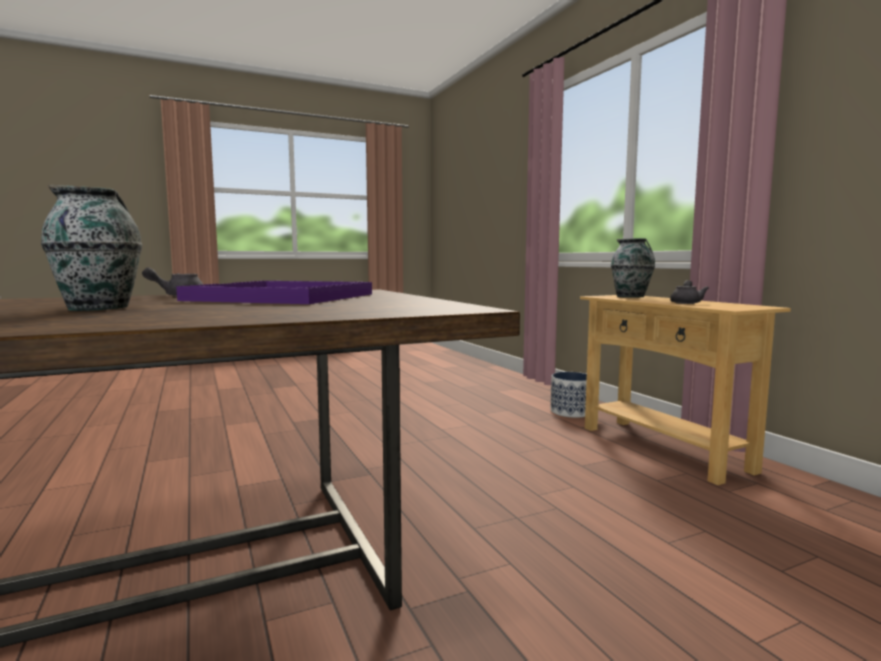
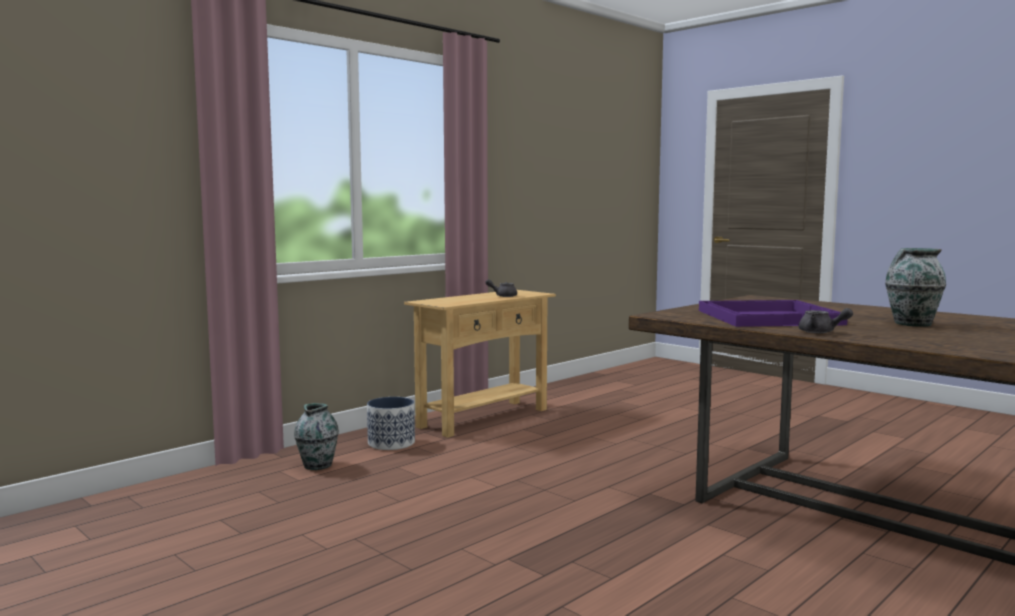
camera: 110 degrees left, 0 degrees up
(631, 297) = (450, 301): vase -> vase (318, 465)

